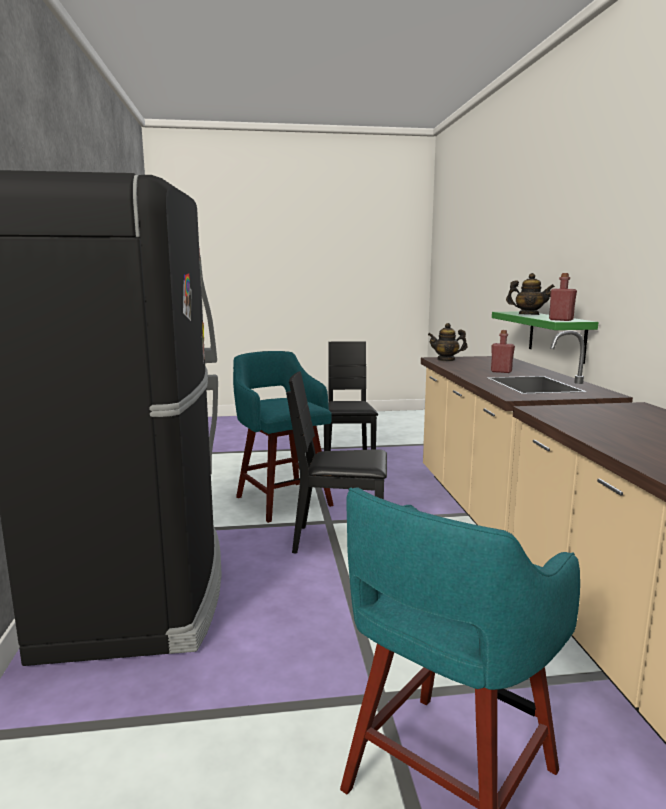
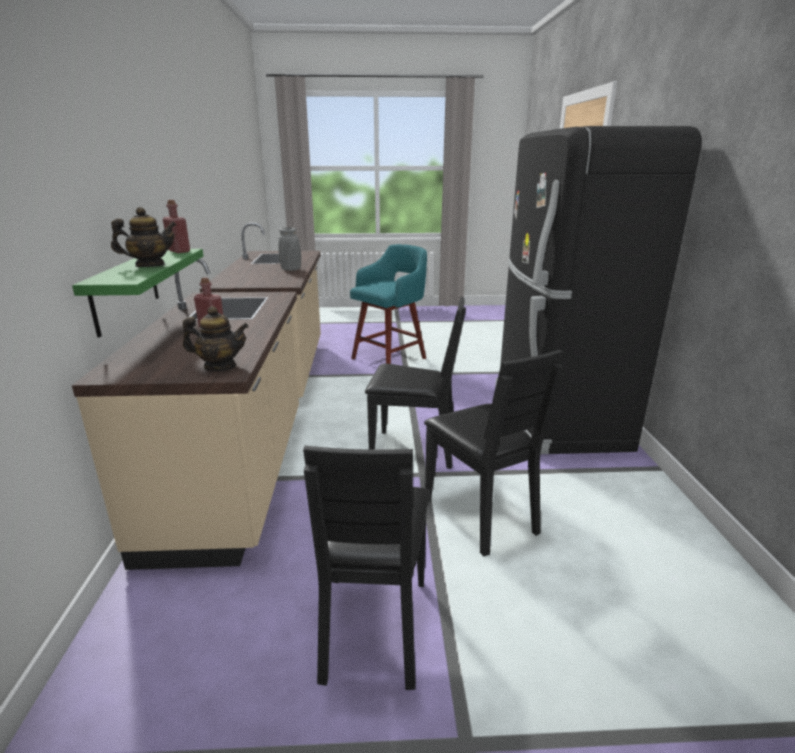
camera: 175 degrees left, 10 degrees up
(282, 500) = (480, 514): turquoise stool -> black chair
(528, 315) = (150, 266): teapot -> teapot turned 135 degrees clockwise
(617, 439) = (291, 270): none -> grey vase

